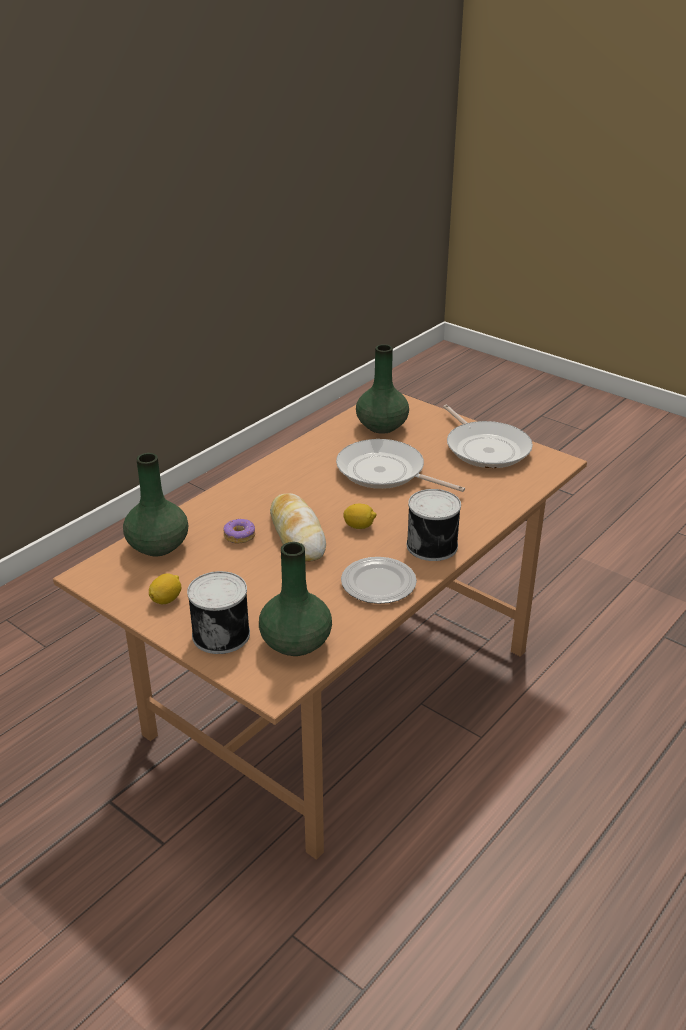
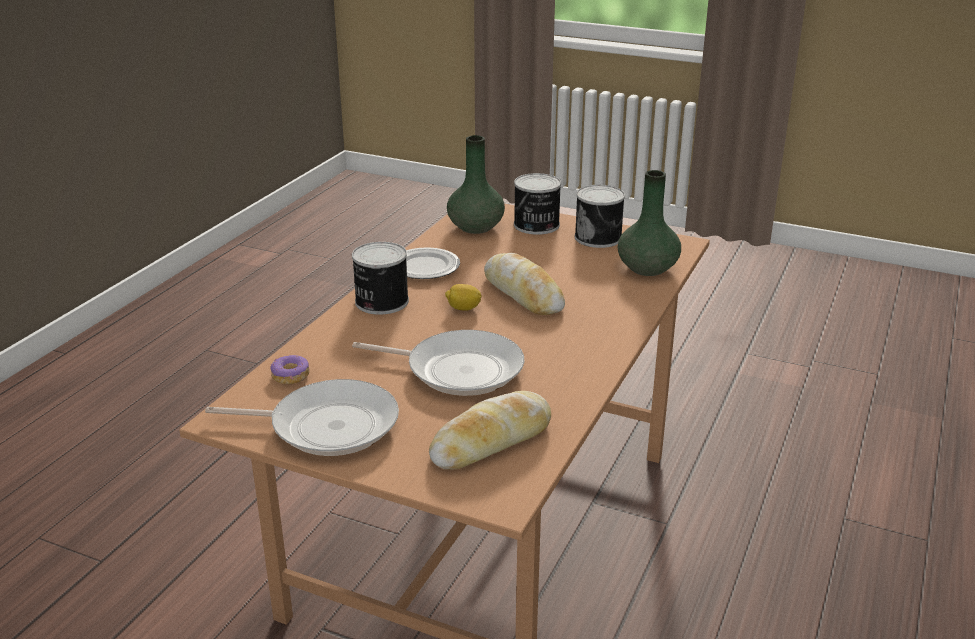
camera: 165 degrees right, 5 degrees down
(166, 599) = (599, 237): lemon -> can
(239, 536) = (579, 285): donut -> donut (290, 376)
(382, 426) = (491, 441): green vase -> bread
(485, 448) = (327, 426): frying pan -> frying pan turned 135 degrees clockwise

